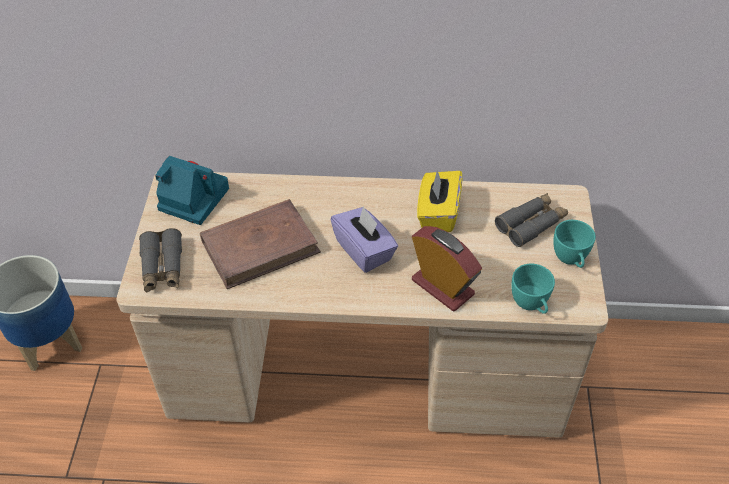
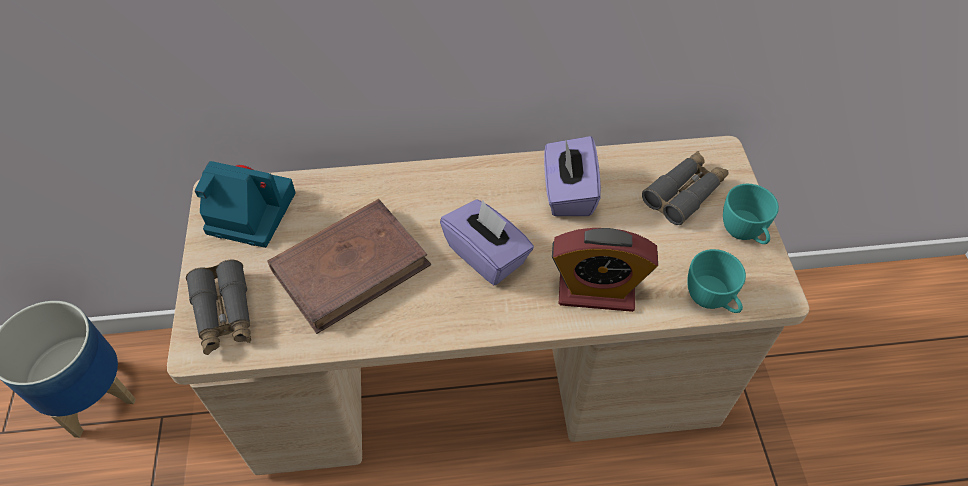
camera: 10 degrees left, 5 degrees up
(438, 213) = (568, 193): yellow tissue box -> purple tissue box
(442, 287) = (596, 291): alarm clock -> alarm clock turned 150 degrees clockwise

